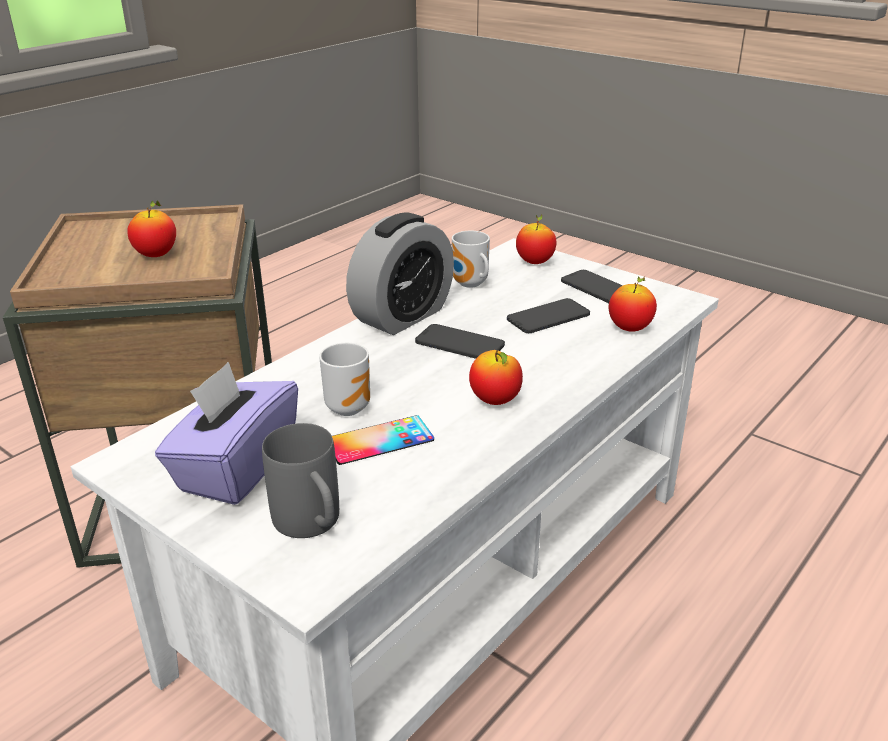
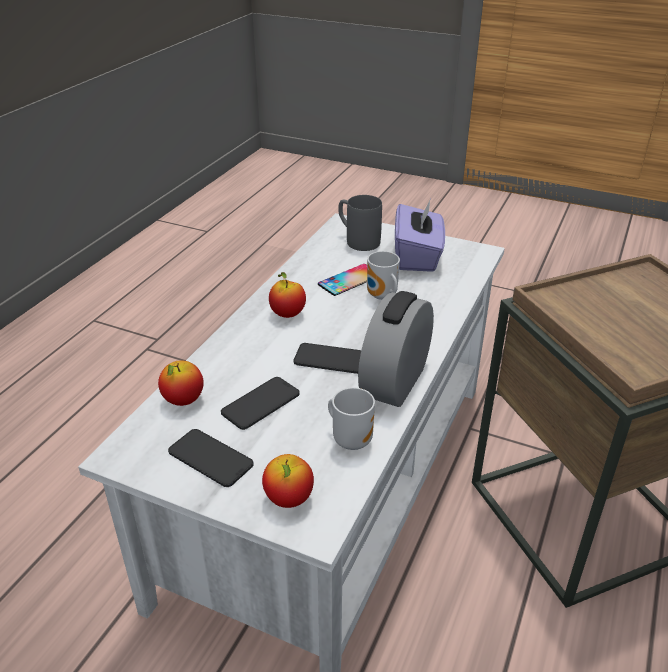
camera: 165 degrees right, 5 degrees up
(156, 255) = (615, 311): apple -> none

